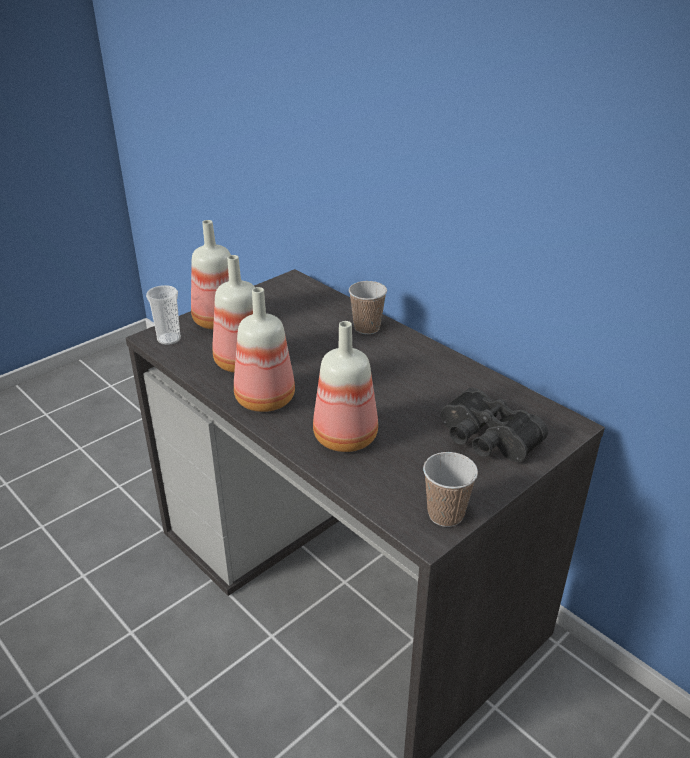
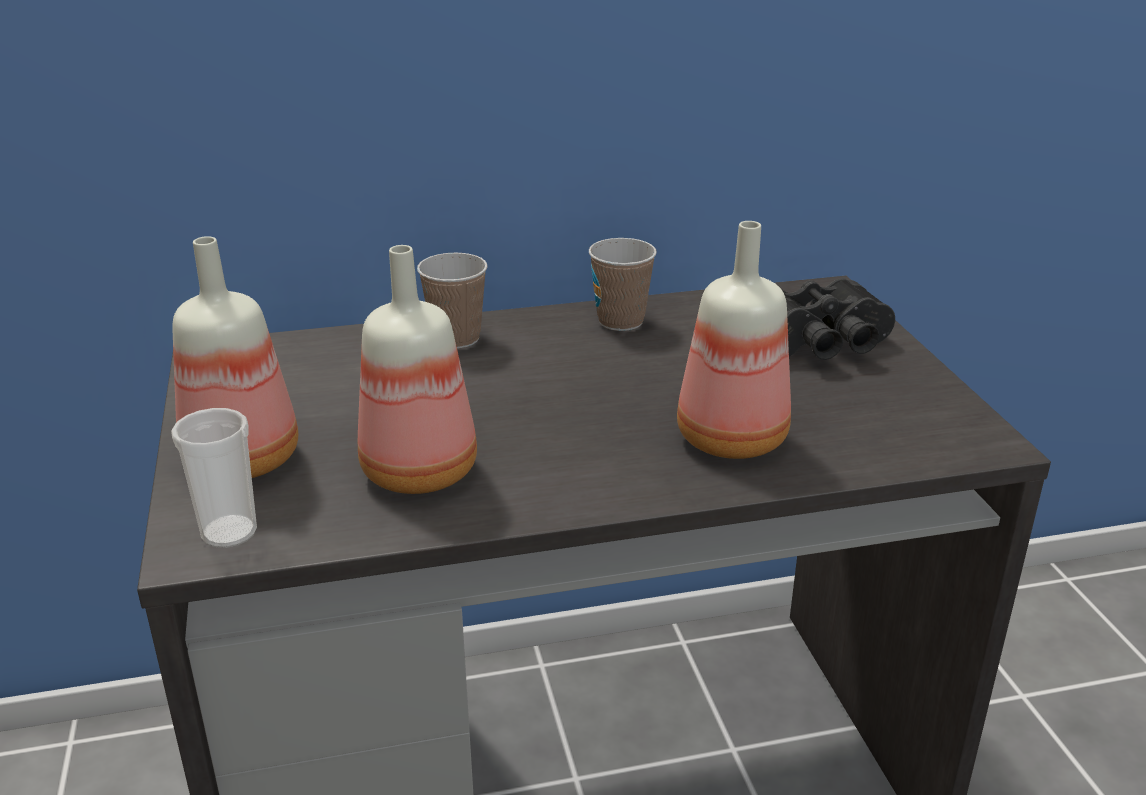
camera: 60 degrees left, 5 degrees down
(263, 400) = (561, 482): bottle -> none
(445, 514) = (957, 419): cup -> cup (620, 321)

